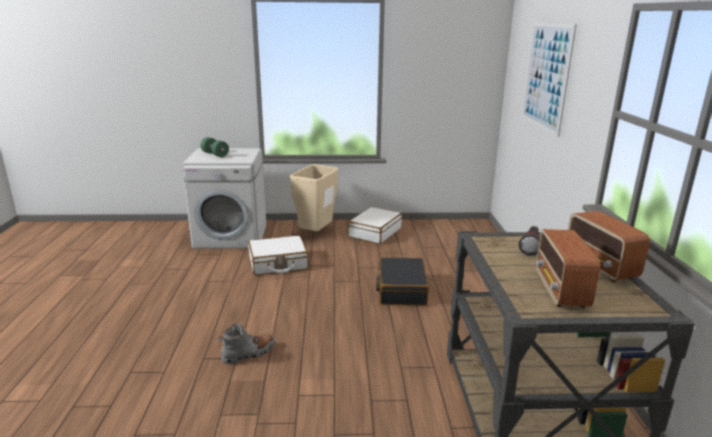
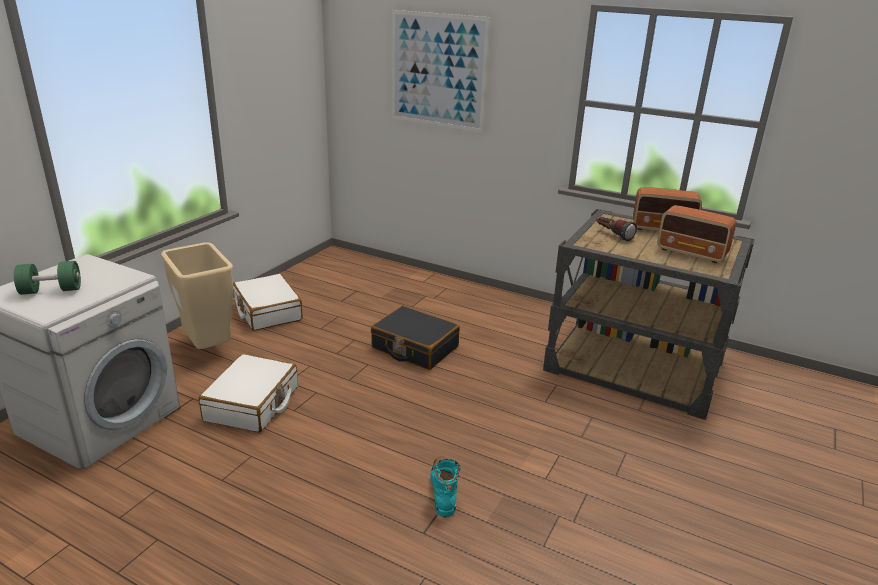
camera: 60 degrees left, 5 degrees up
(249, 353) = (444, 491): grey boot -> turquoise boot

